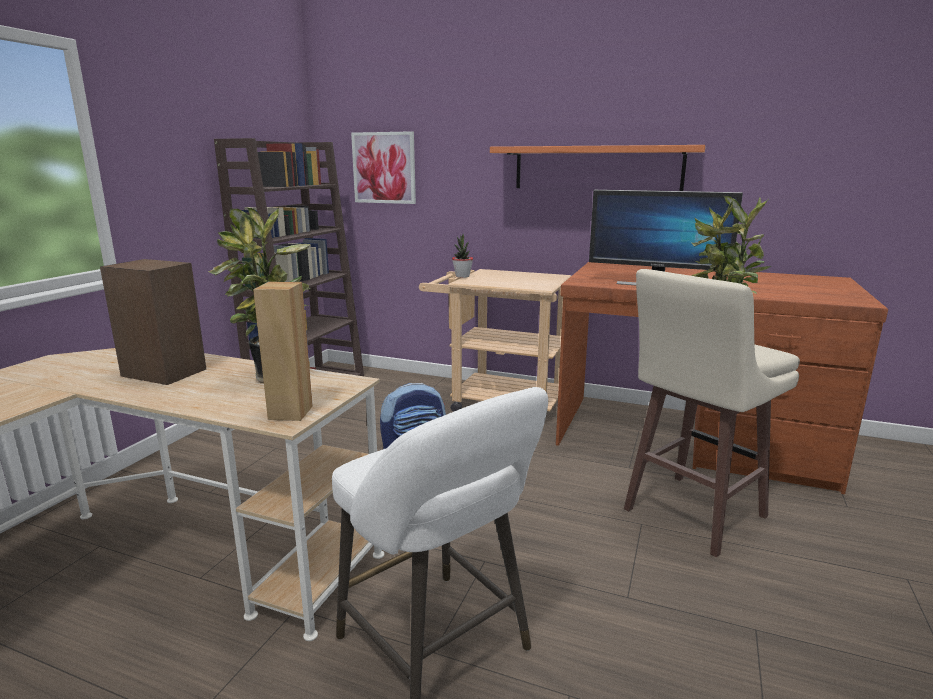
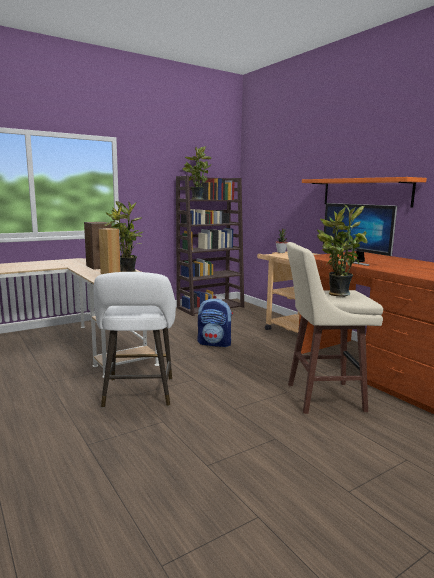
camera: 35 degrees right, 5 degrees down
(264, 187) = (196, 199): none -> potted plant
(384, 168) = (267, 192): picture -> none

